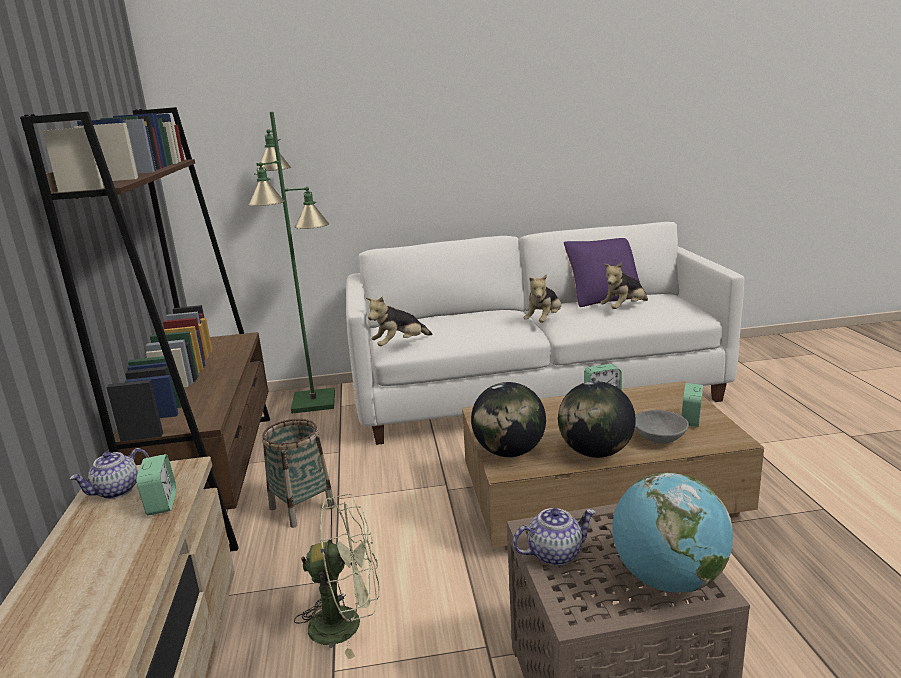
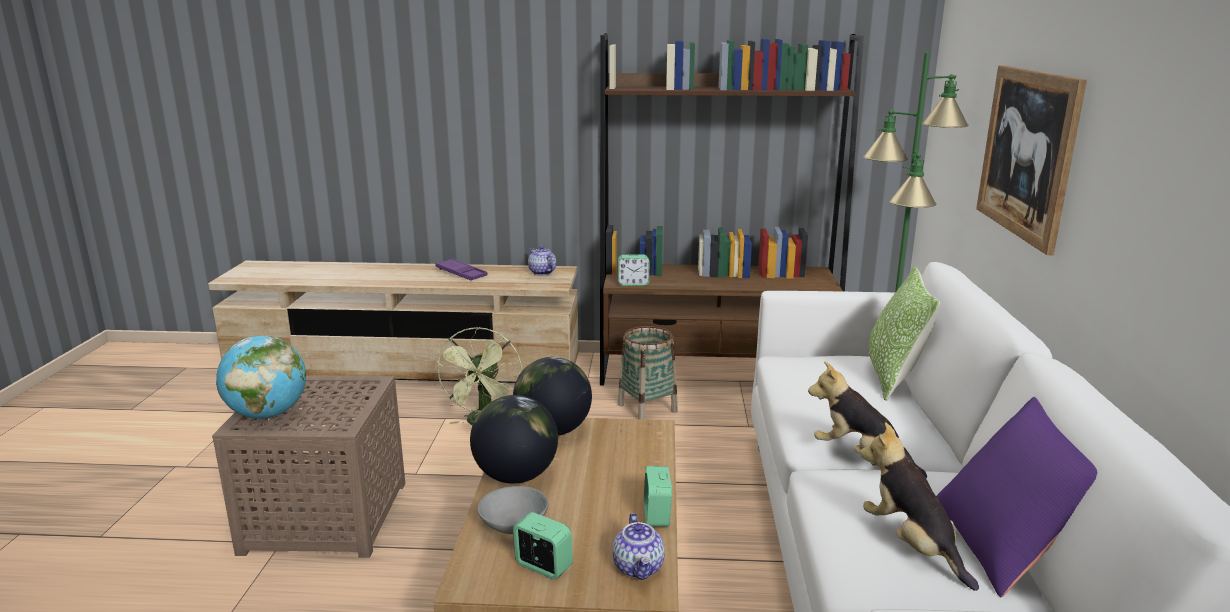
camera: 100 degrees right, 0 degrees up
(85, 570) = (461, 273): none -> purple tray
(161, 503) = (514, 282): alarm clock -> alarm clock (633, 283)
(379, 163) = (1027, 153): none -> picture
(400, 344) = (787, 357): plush toy -> none
(427, 317) = (893, 377): none -> pillow
(555, 553) = (340, 385): teapot -> teapot (639, 568)

